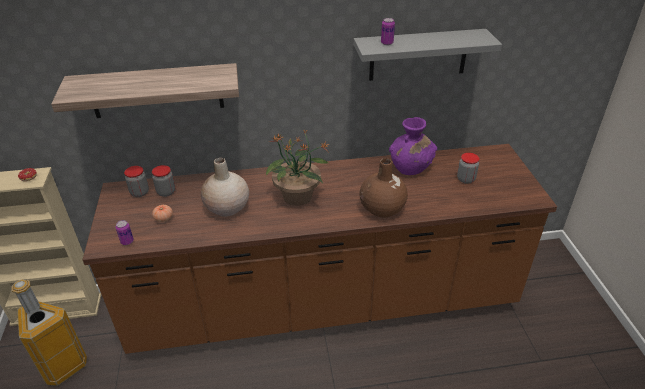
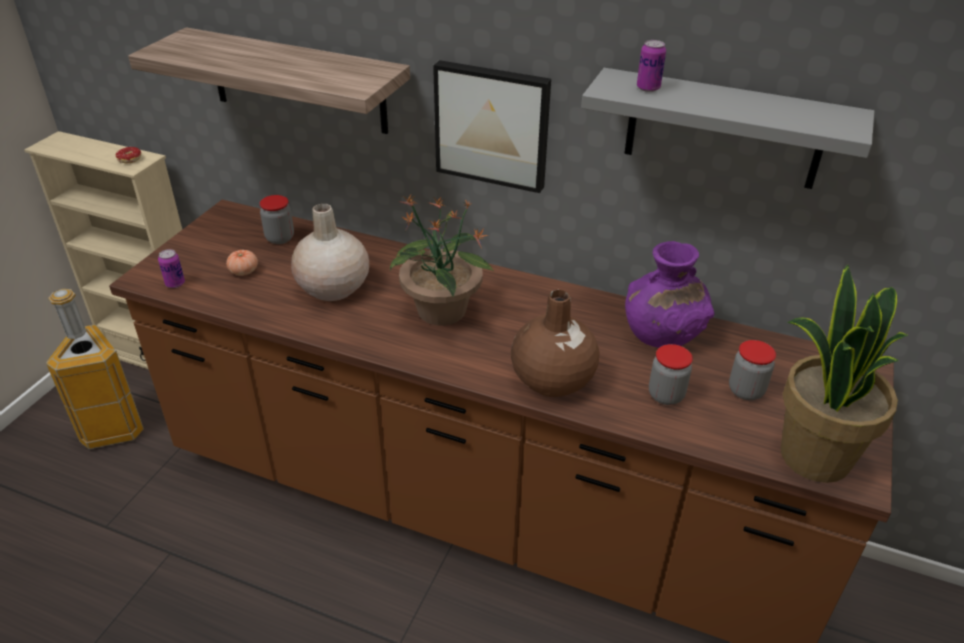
camera: 30 degrees right, 0 degrees up
(139, 192) = (249, 227): jar -> jar (666, 395)
(292, 84) = (492, 125): none -> picture
(513, 196) = (813, 456): none -> potted plant

